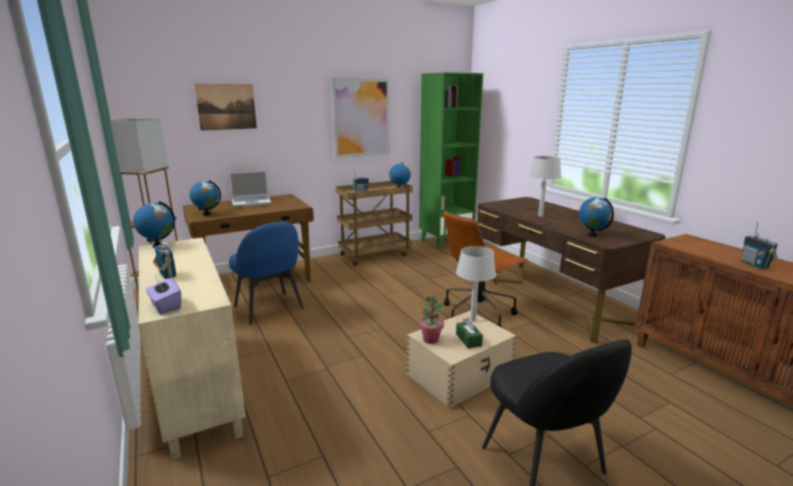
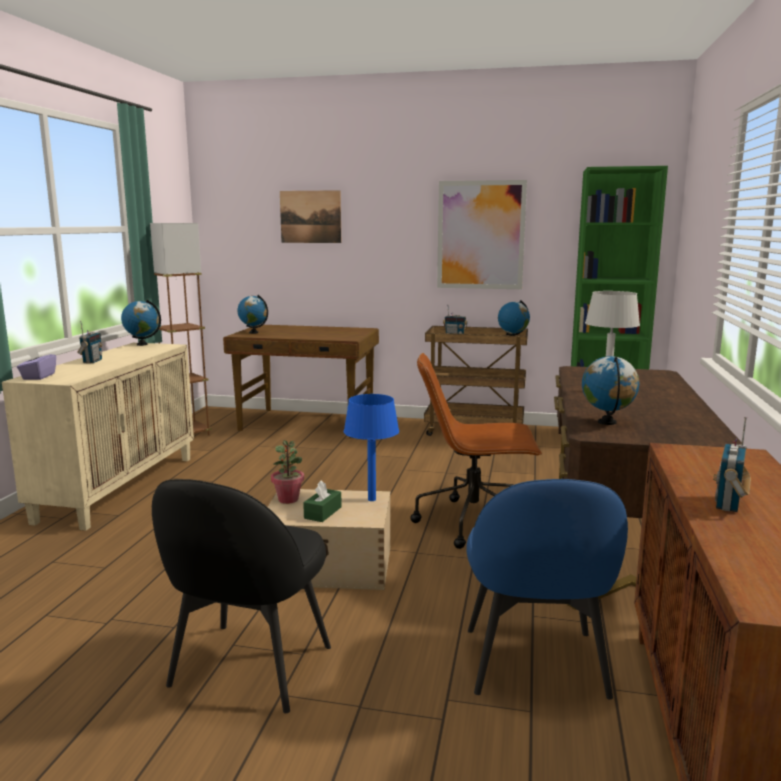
camera: 40 degrees right, 5 degrees down
(252, 202) = (317, 329): laptop -> none
(269, 308) = (273, 450): blue chair -> blue chair (535, 665)
(473, 320) = (371, 499): grey table lamp -> blue table lamp

